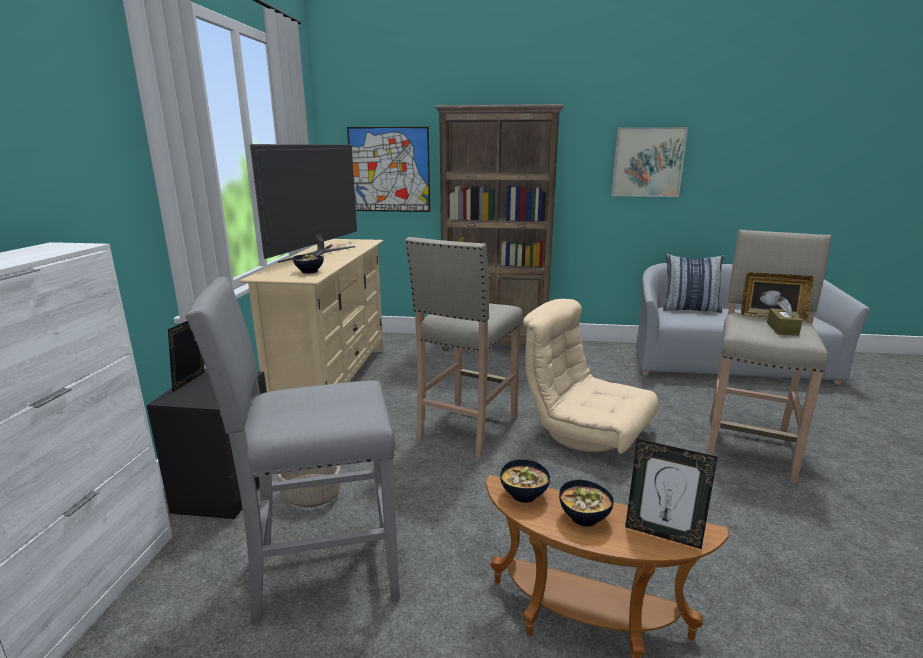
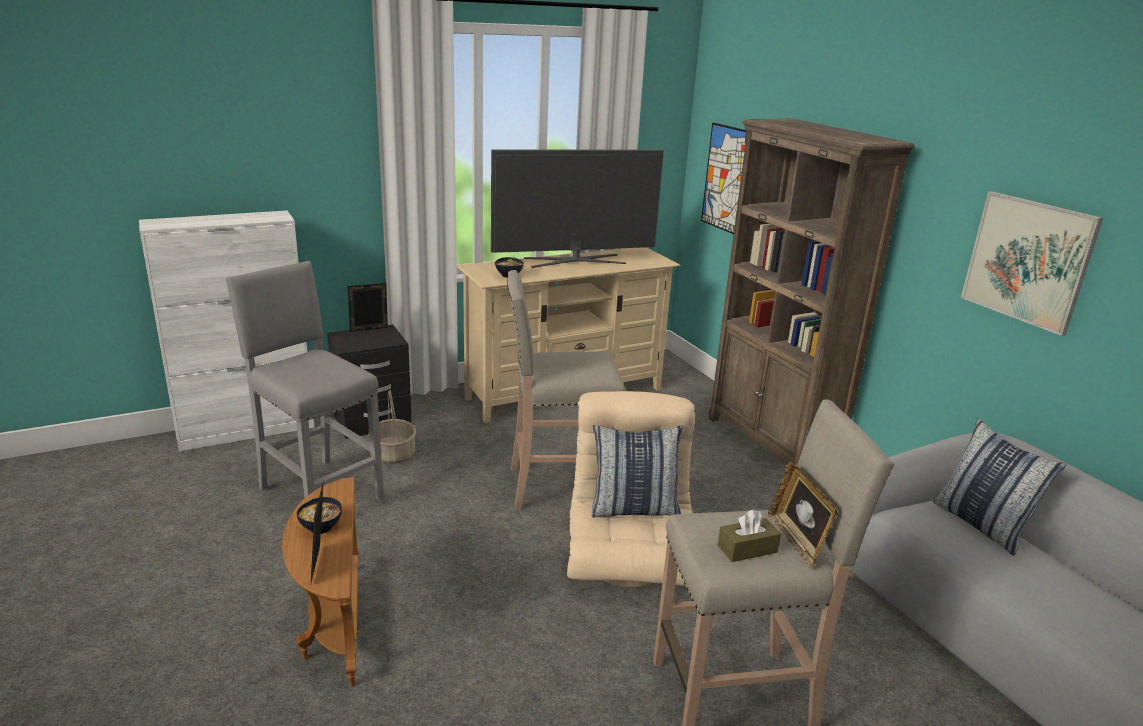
camera: 55 degrees right, 5 degrees up
(524, 494) = (335, 497): bowl -> none
(579, 392) = (634, 509): none -> pillow

